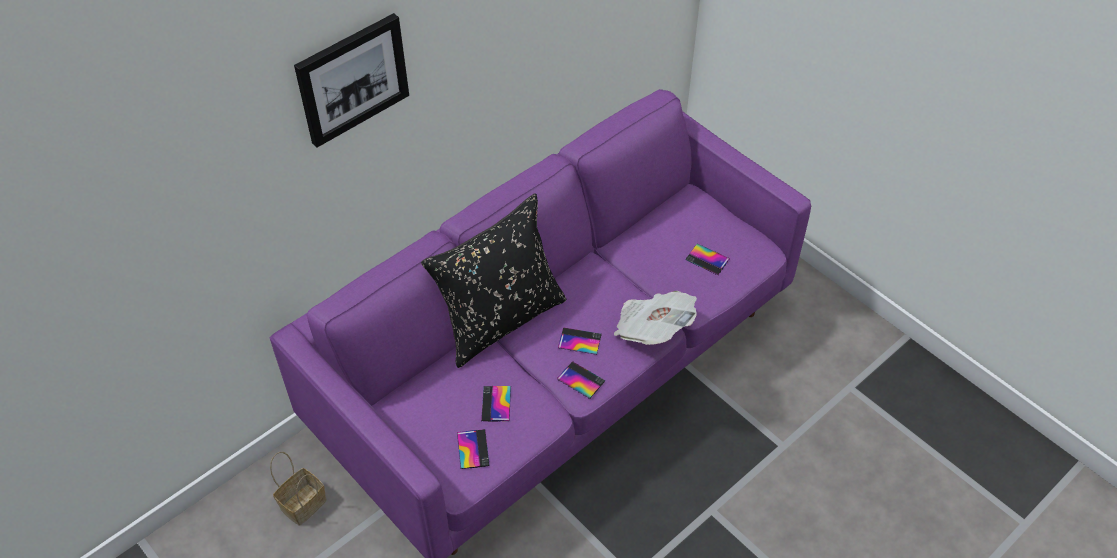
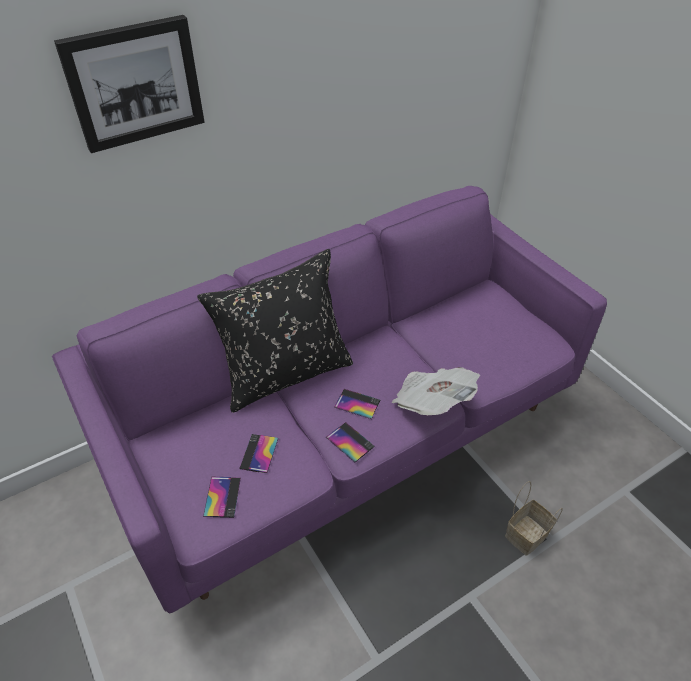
camera: 10 degrees right, 5 degrees down
(304, 503) = (83, 522): basket -> basket (527, 533)
(707, 259) = (496, 345): phone -> none

